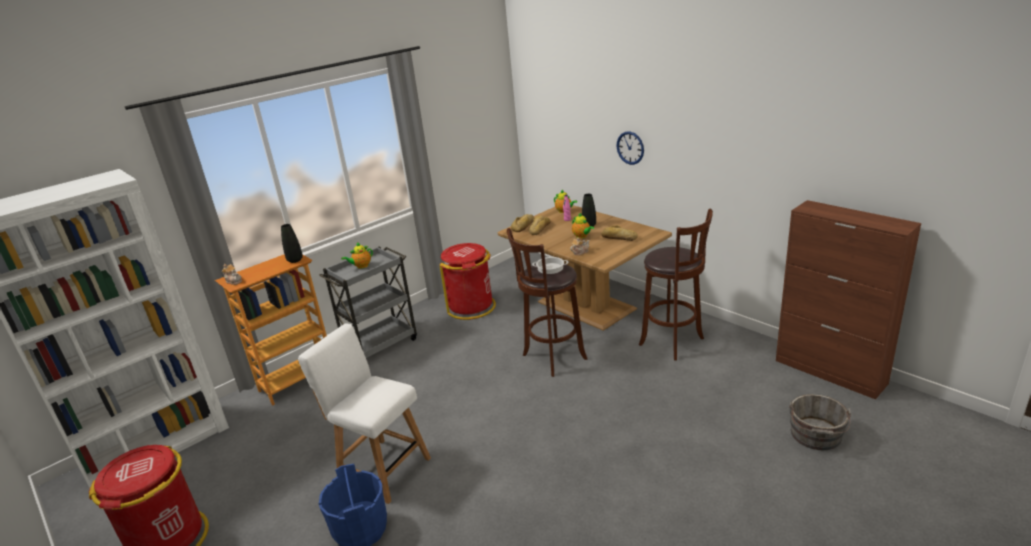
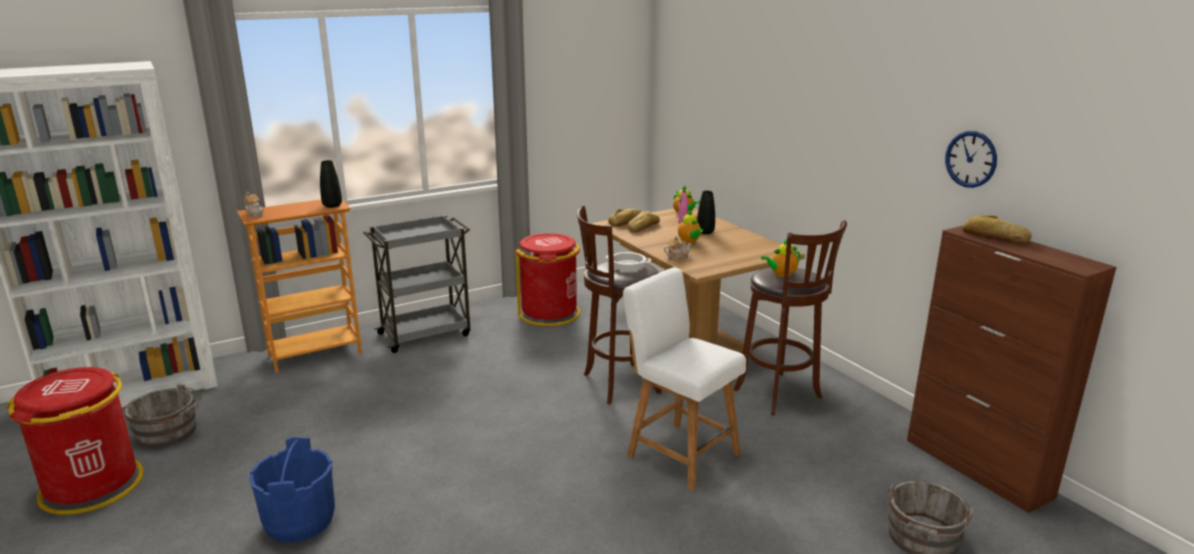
camera: 10 degrees right, 5 degrees down
(210, 479) = (169, 433): none -> grey bucket
(361, 266) = (415, 232): teapot -> teapot (781, 274)
(381, 468) = (357, 461): white chair -> white chair (679, 453)
(619, 238) = (734, 249): bread -> bread (994, 236)
(630, 148) = (771, 141): wall clock -> wall clock (971, 159)

